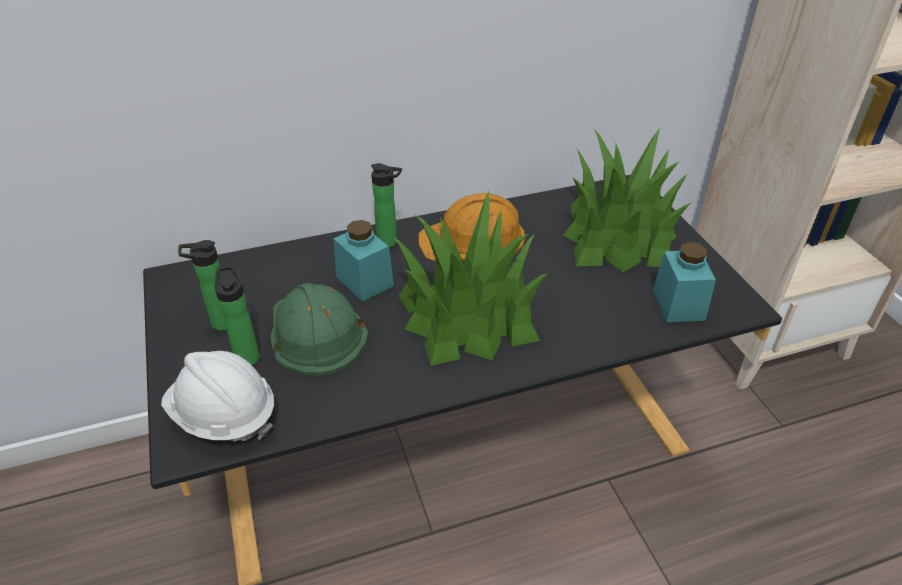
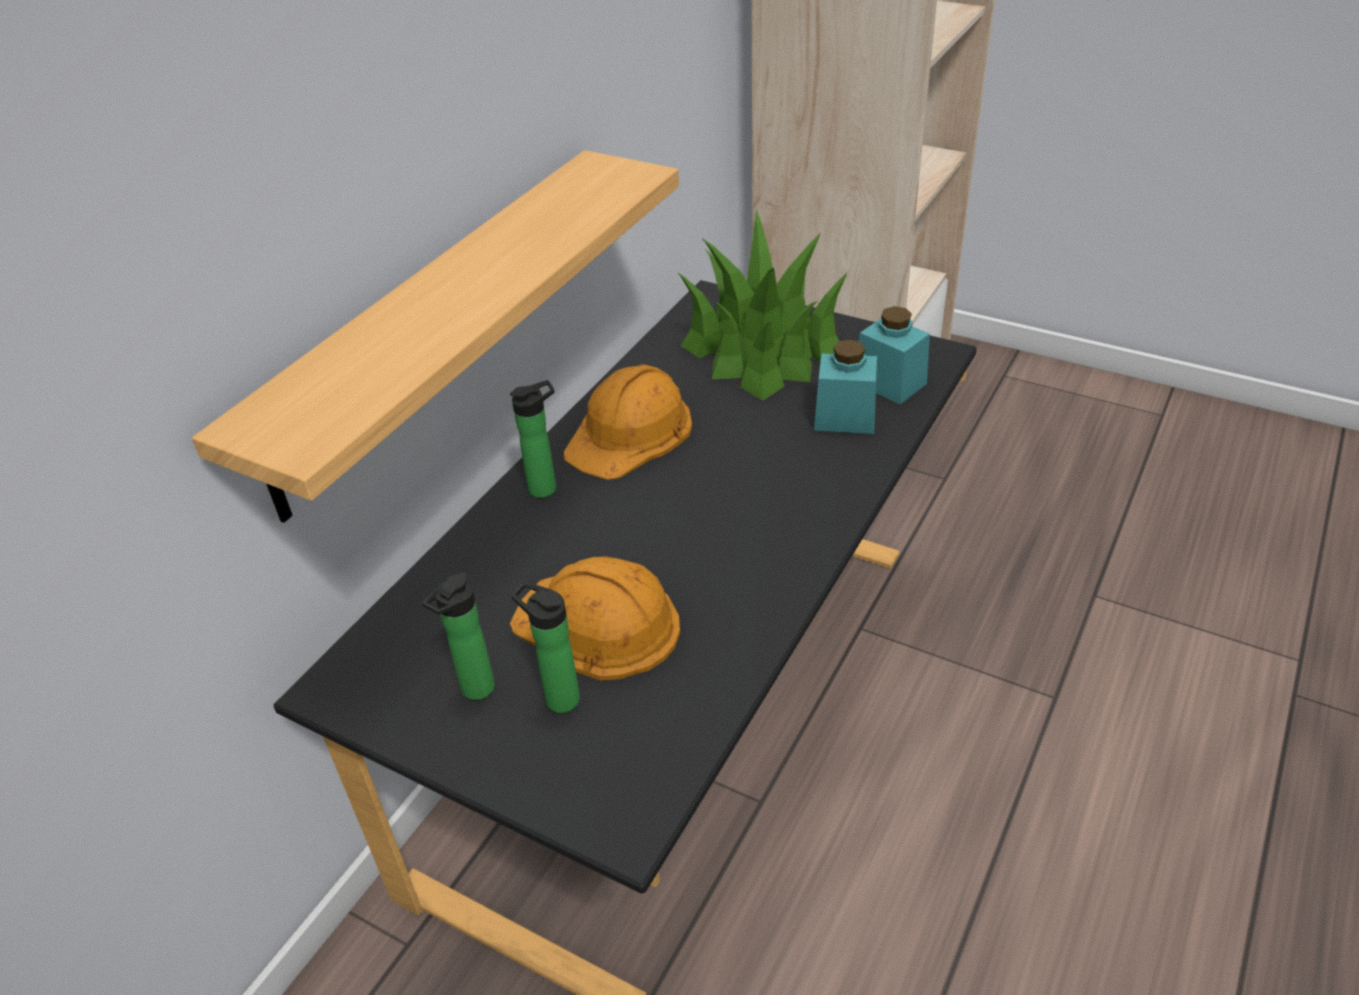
camera: 40 degrees left, 0 degrees up
(223, 416) = (623, 768): white hard hat -> none
(315, 332) = (598, 624): green hard hat -> orange hard hat
(342, 98) = (434, 326): none -> shelf
(364, 281) = (576, 542): turquoise jar -> turquoise jar (845, 417)
(469, 315) = (729, 507): potted plant -> none

